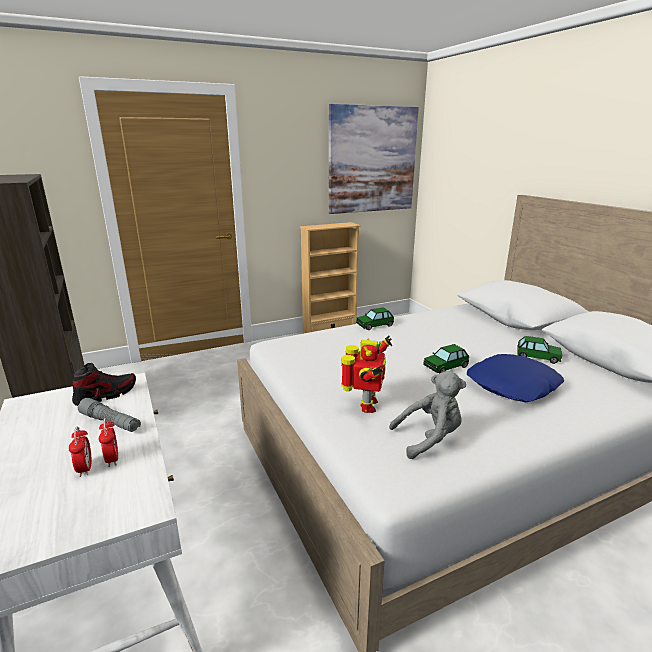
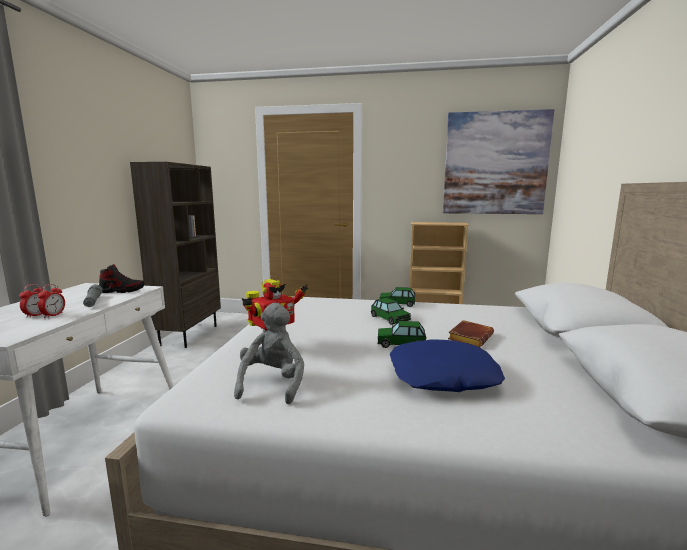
camera: 35 degrees right, 10 degrees down
(429, 438) = (272, 384): grey plush toy -> grey plush toy turned 105 degrees counterclockwise
(475, 345) = (469, 337): none -> brown book
(537, 357) = (530, 363): toy car -> toy car (390, 319)

